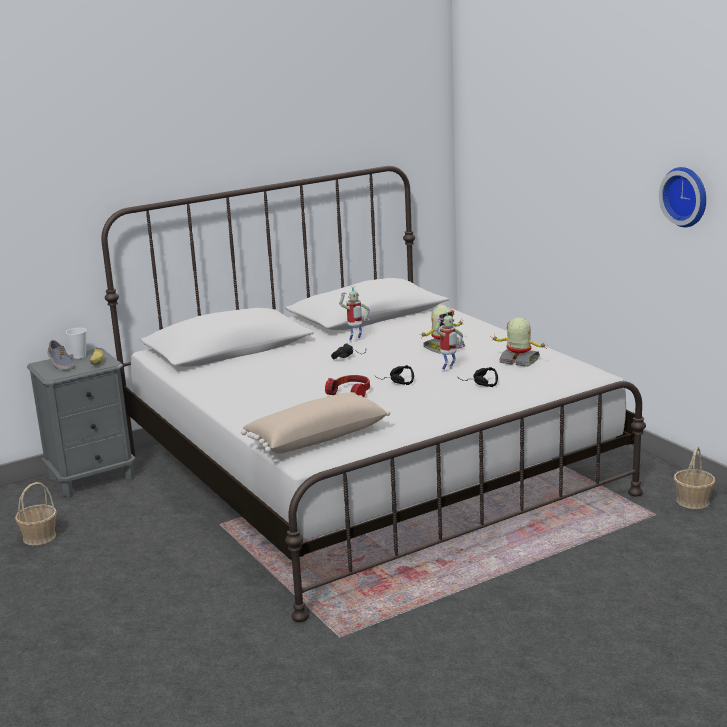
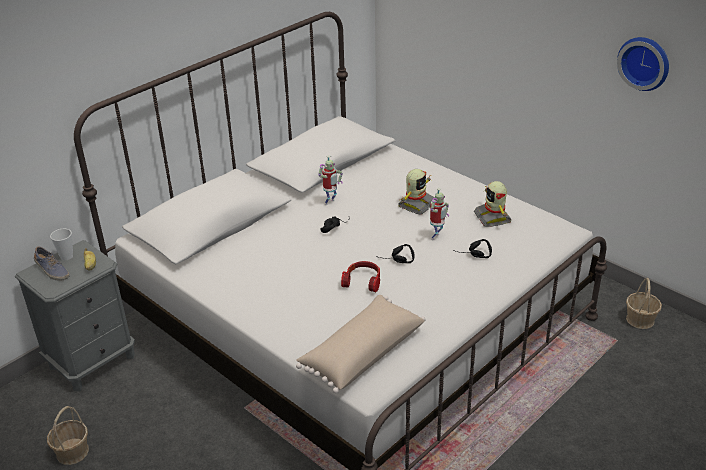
camera: 15 degrees left, 15 degrees up
(519, 361) = (493, 217): toy robot -> toy robot turned 120 degrees counterclockwise

